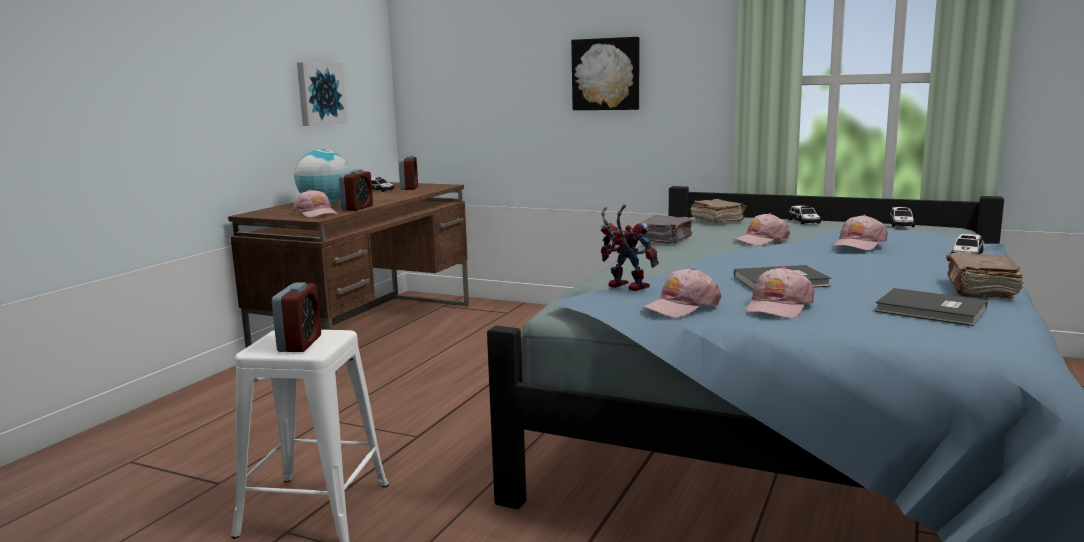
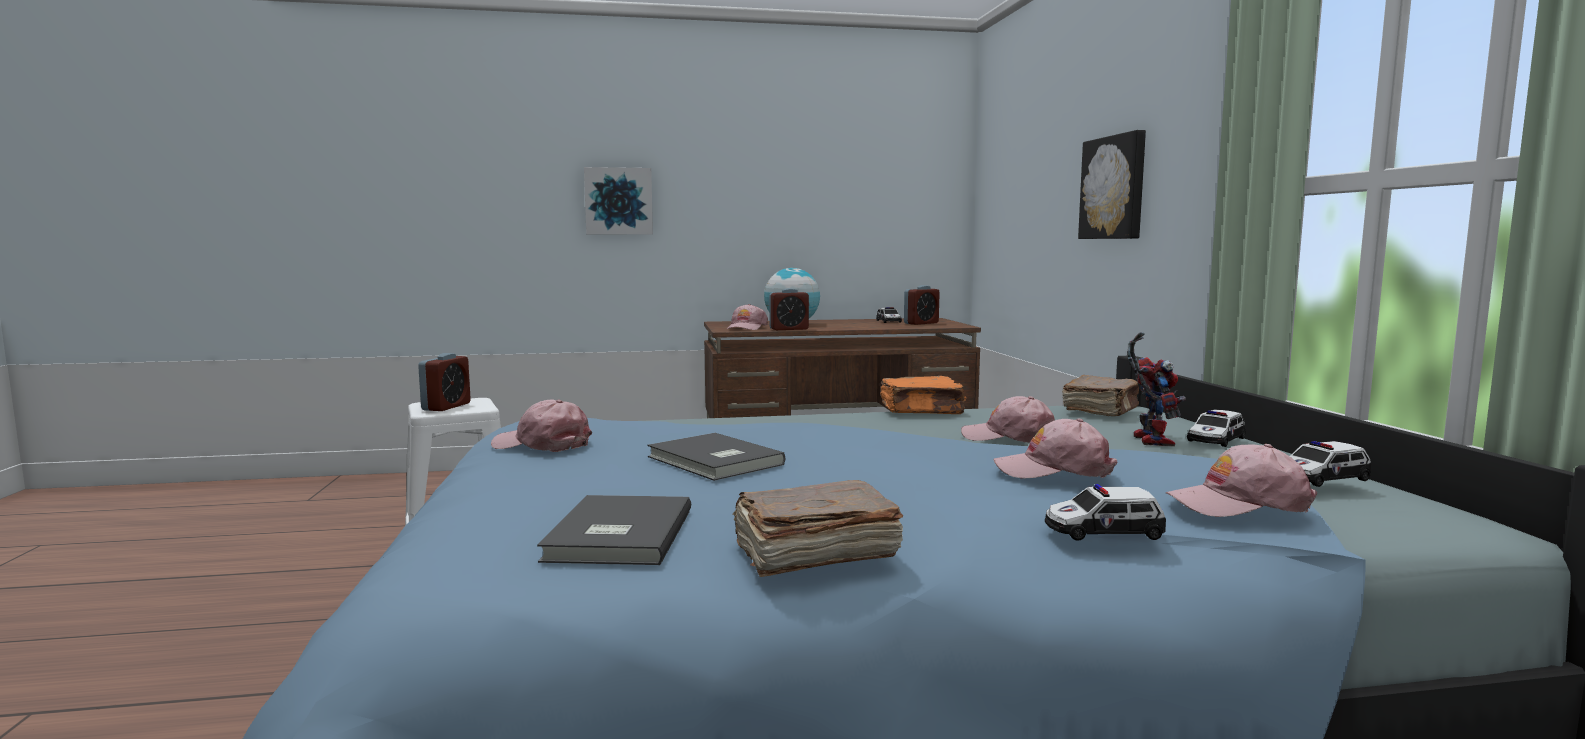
camera: 55 degrees right, 5 degrees down
(300, 344) = (446, 407): alarm clock -> alarm clock turned 45 degrees counterclockwise
(320, 93) = (848, 215): picture -> picture (619, 201)
(623, 287) = (609, 420): toy robot -> toy robot (1147, 440)
(665, 240) = (922, 410): grey book -> orange book
(778, 307) = (572, 472): pink cap -> pink cap (1238, 504)

